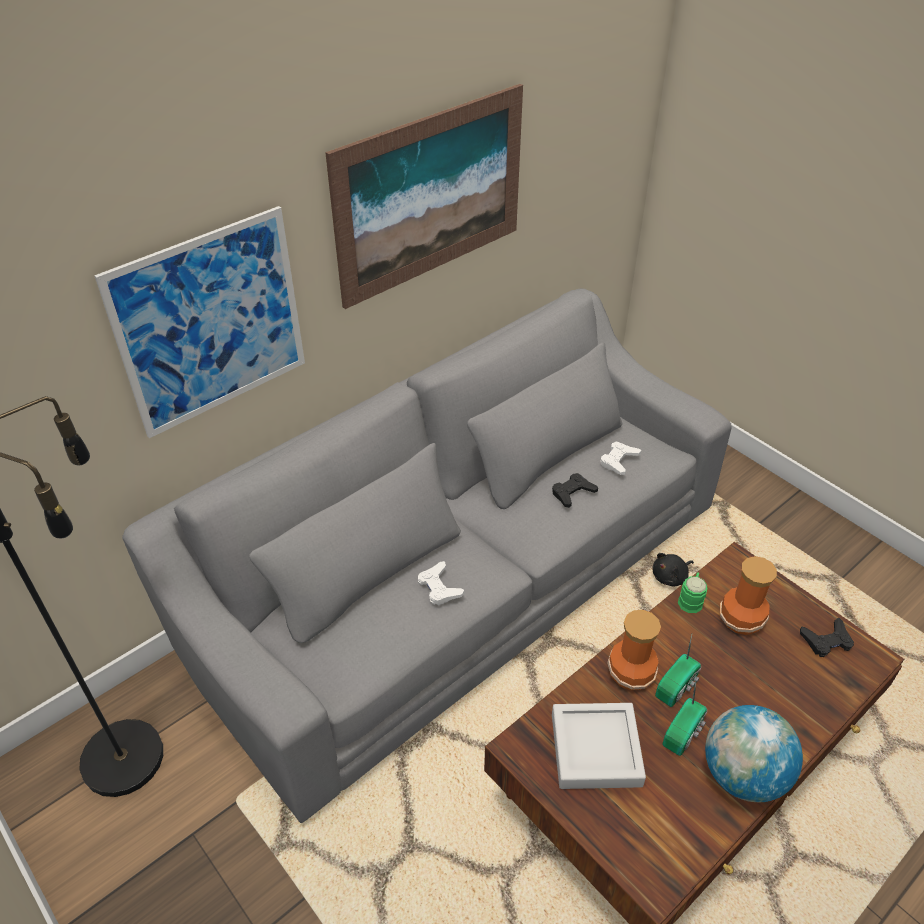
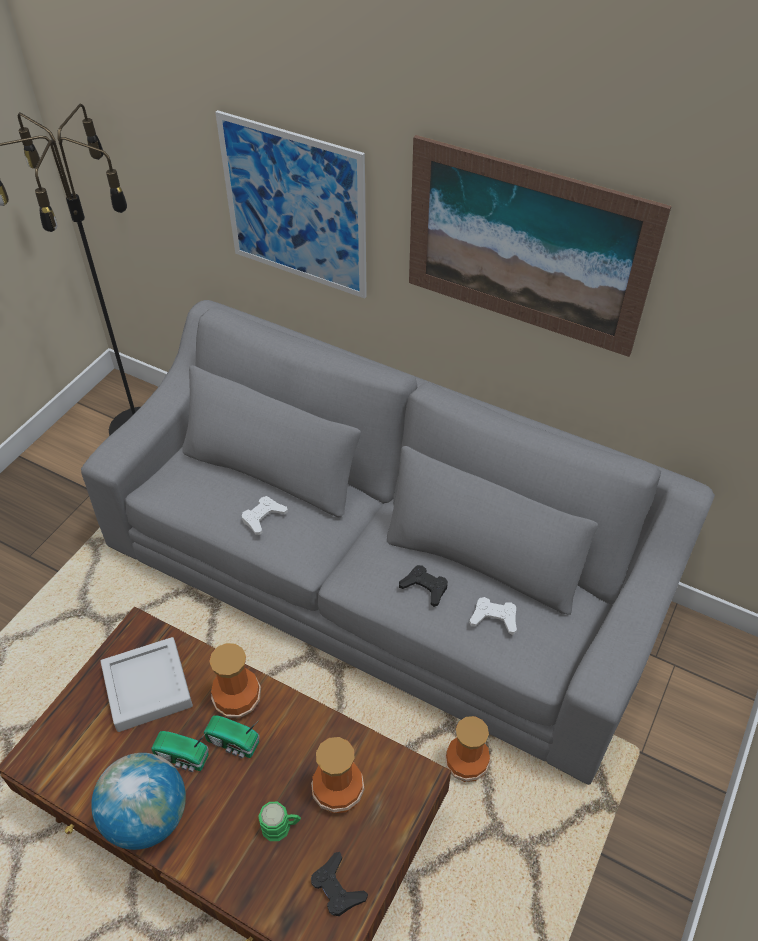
camera: 70 degrees right, 5 degrees up
(671, 577) = (467, 765): black plush toy -> vase
(691, 599) = (347, 737): green mug -> green mug (281, 826)

